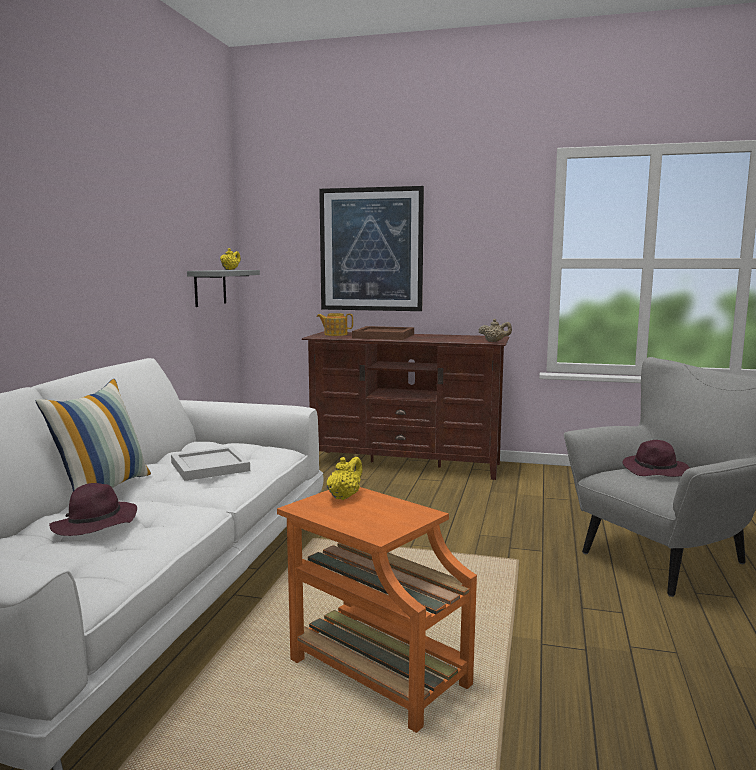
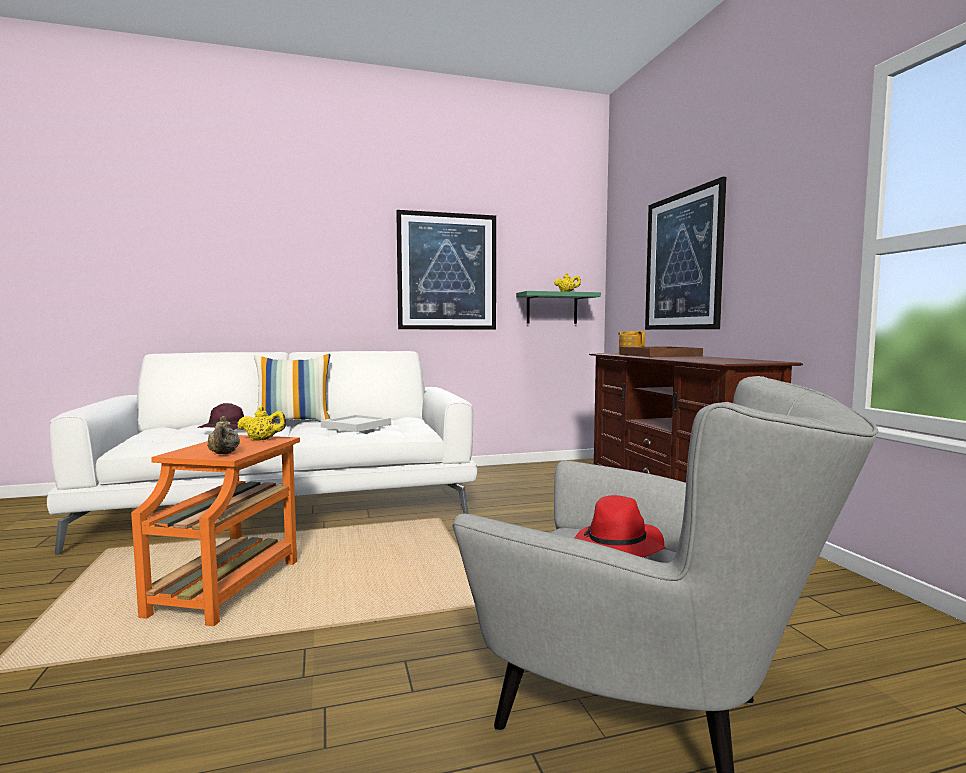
camera: 60 degrees right, 5 degrees down
(134, 246) = (447, 271): none -> picture
(210, 287) = (552, 308): grey shelf -> green shelf
(494, 341) = (727, 362): beige teapot -> beige teapot (223, 454)
(656, 471) = (617, 548): purple hat -> red hat

